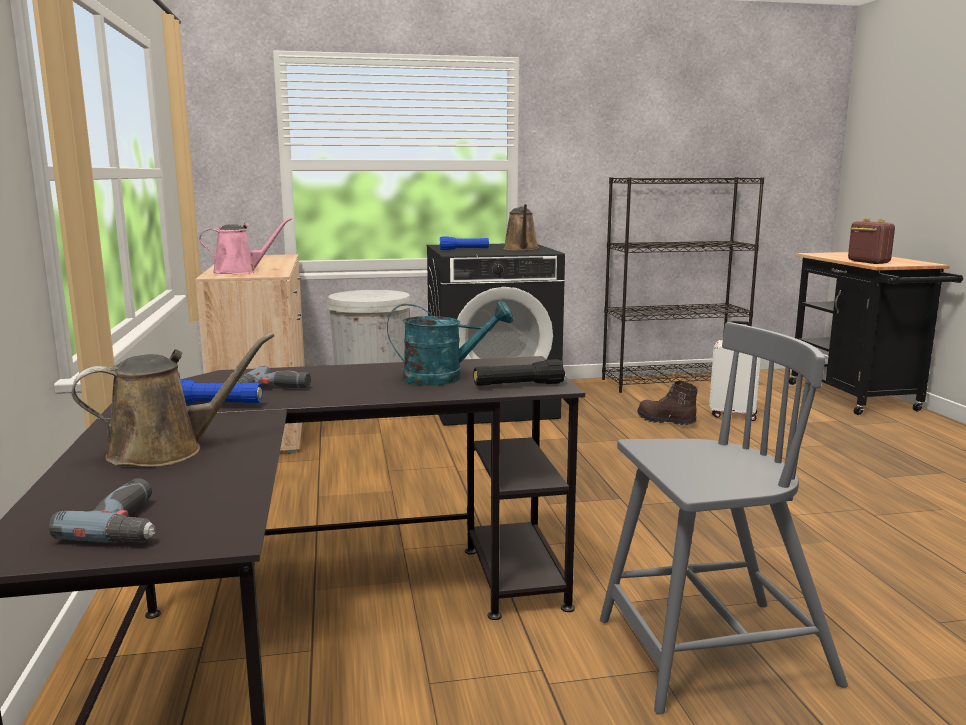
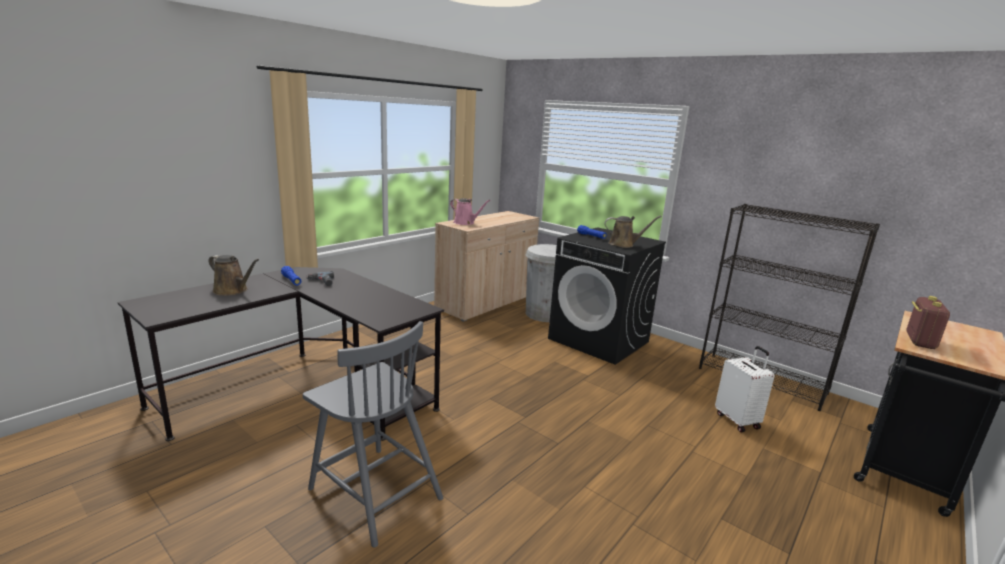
camera: 50 degrees right, 5 degrees up
(130, 524) = (163, 306): power drill -> none
(444, 378) = (372, 301): turquoise watering can -> none
(518, 385) = (376, 316): black flashlight -> none
(521, 249) = (623, 244): brown watering can -> brown watering can turned 135 degrees counterclockwise
(665, 421) = (674, 398): brown boot -> none

